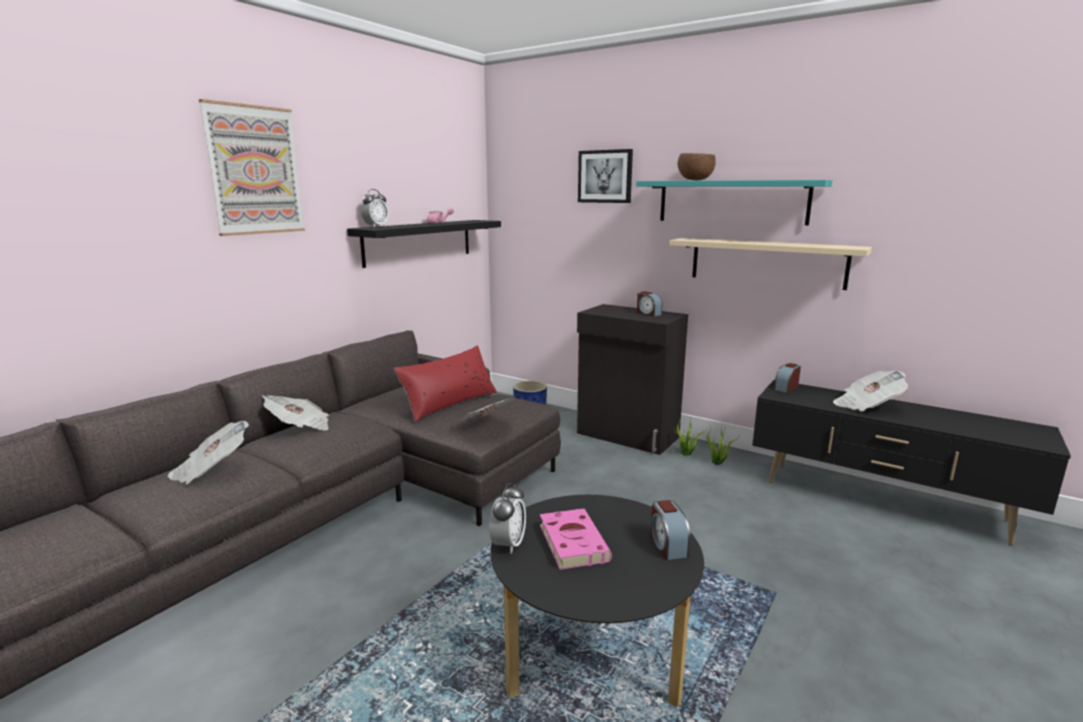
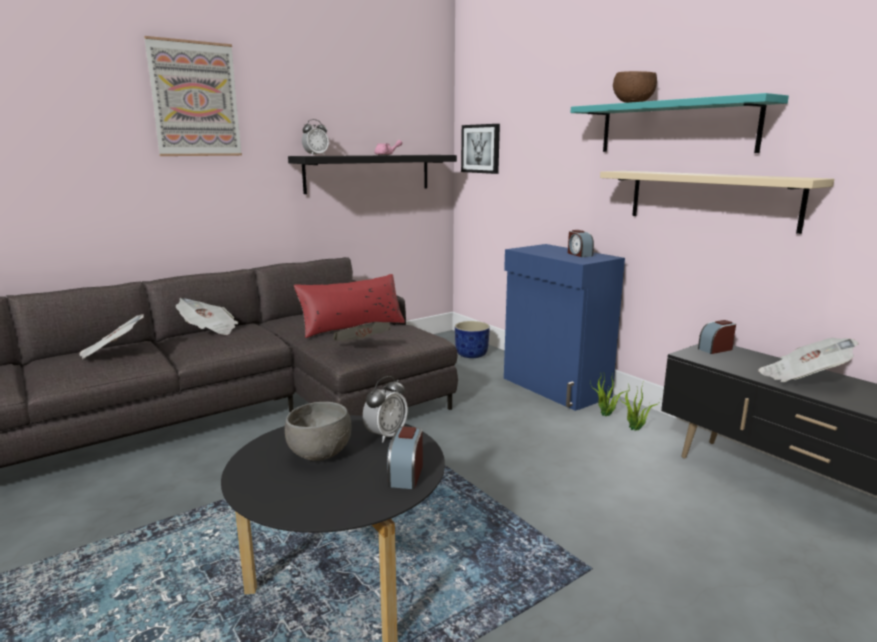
camera: 20 degrees right, 0 degrees up
(508, 544) = (262, 445): alarm clock -> alarm clock (386, 435)
(572, 541) = (319, 454): pink book -> grey bowl
(605, 176) = (553, 105): picture -> picture (481, 148)
(627, 436) = (555, 388): black cabinet -> blue cabinet

